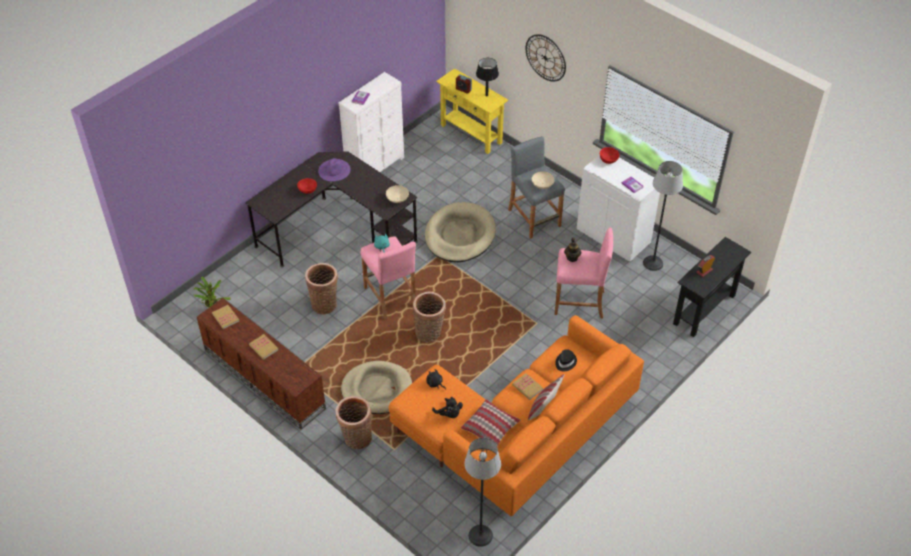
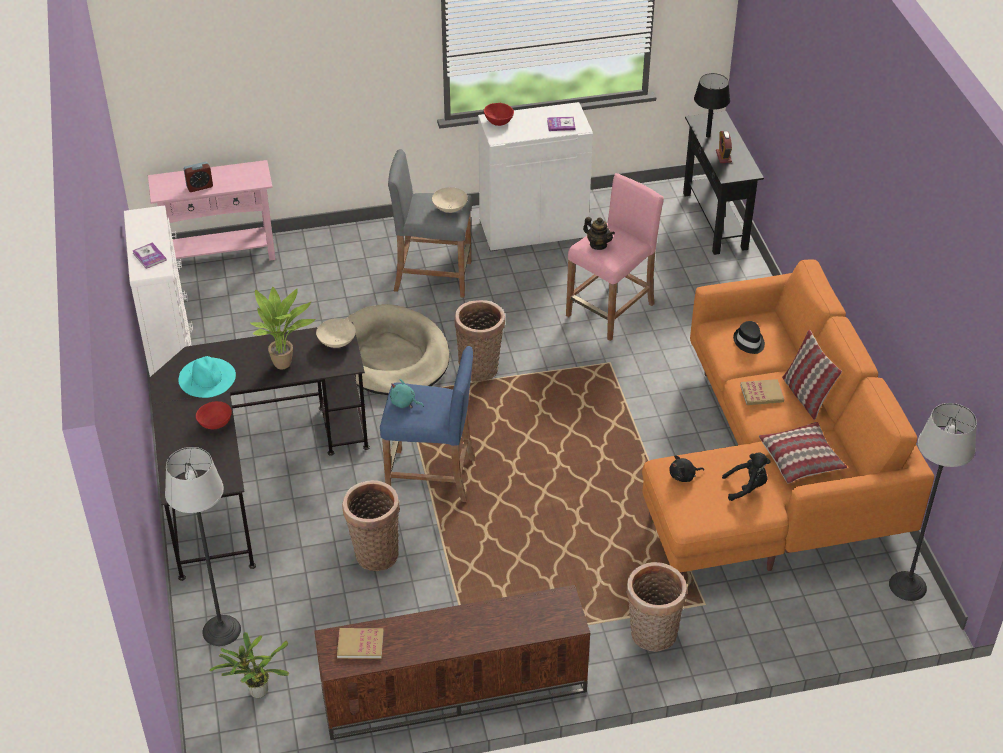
camera: 55 degrees left, 5 degrees down
(263, 347) = (463, 626): book -> none
(334, 170) = (207, 377): purple hat -> turquoise hat
(366, 190) = (285, 364): none -> potted plant
(377, 389) = (585, 571): beige dog bed -> none
(390, 296) = (431, 476): pink stool -> blue stool
(429, 332) = (532, 469): basket -> basket (480, 367)
(471, 134) = (221, 255): yellow console table -> pink console table
(486, 95) = (236, 173): black table lamp -> black table lamp (708, 136)
(545, 58) = (324, 48): wall clock -> none
(653, 263) = (606, 221): floor lamp -> floor lamp (221, 630)

